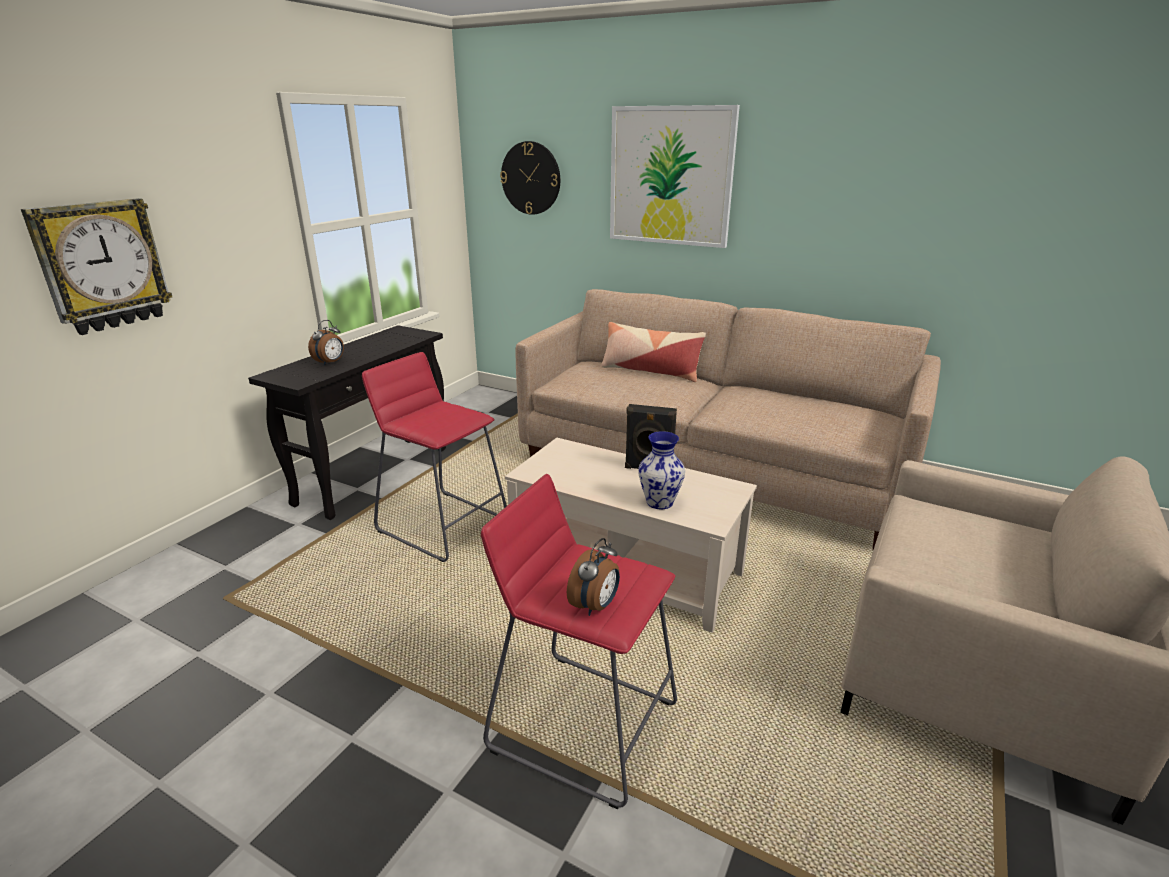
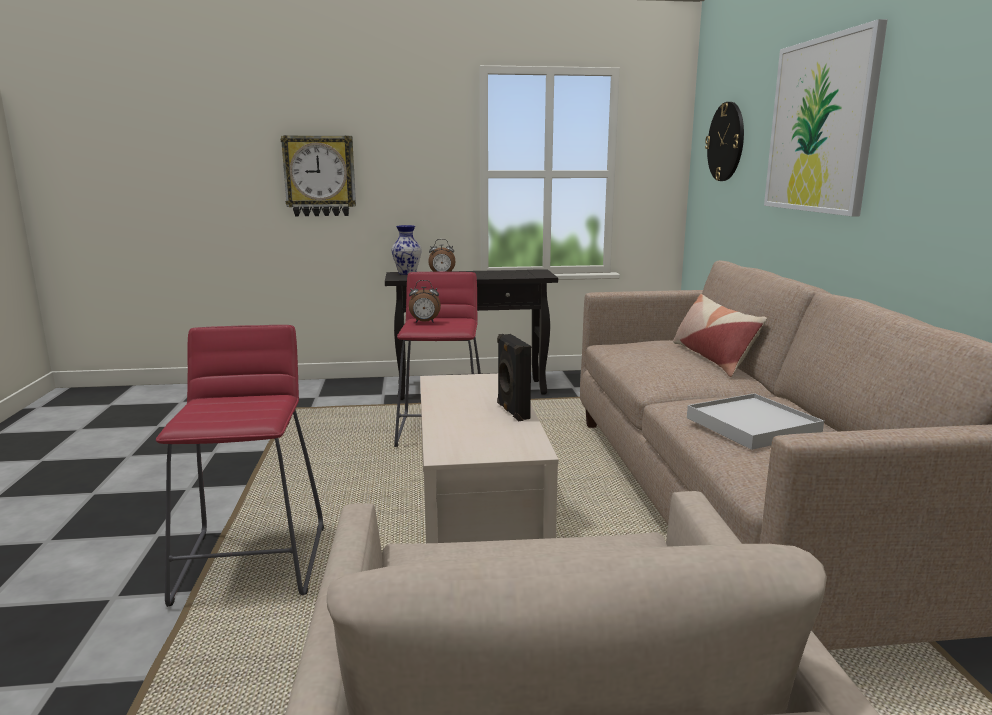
camera: 55 degrees right, 10 degrees down
(595, 606) = (200, 414): alarm clock -> alarm clock (424, 322)
(660, 502) = (453, 429): vase -> vase (407, 273)
(790, 411) = (752, 426): none -> white tray

